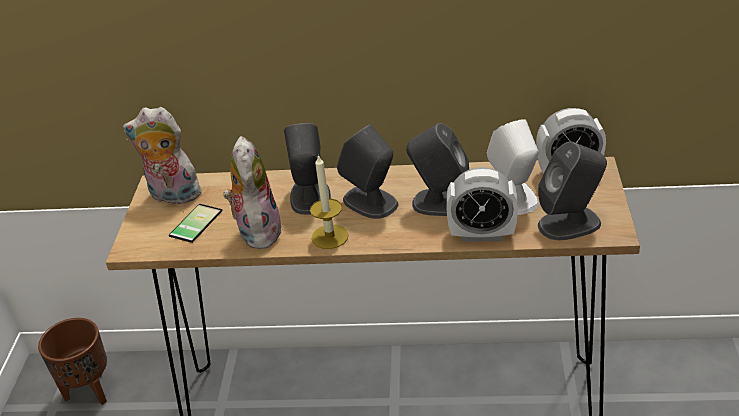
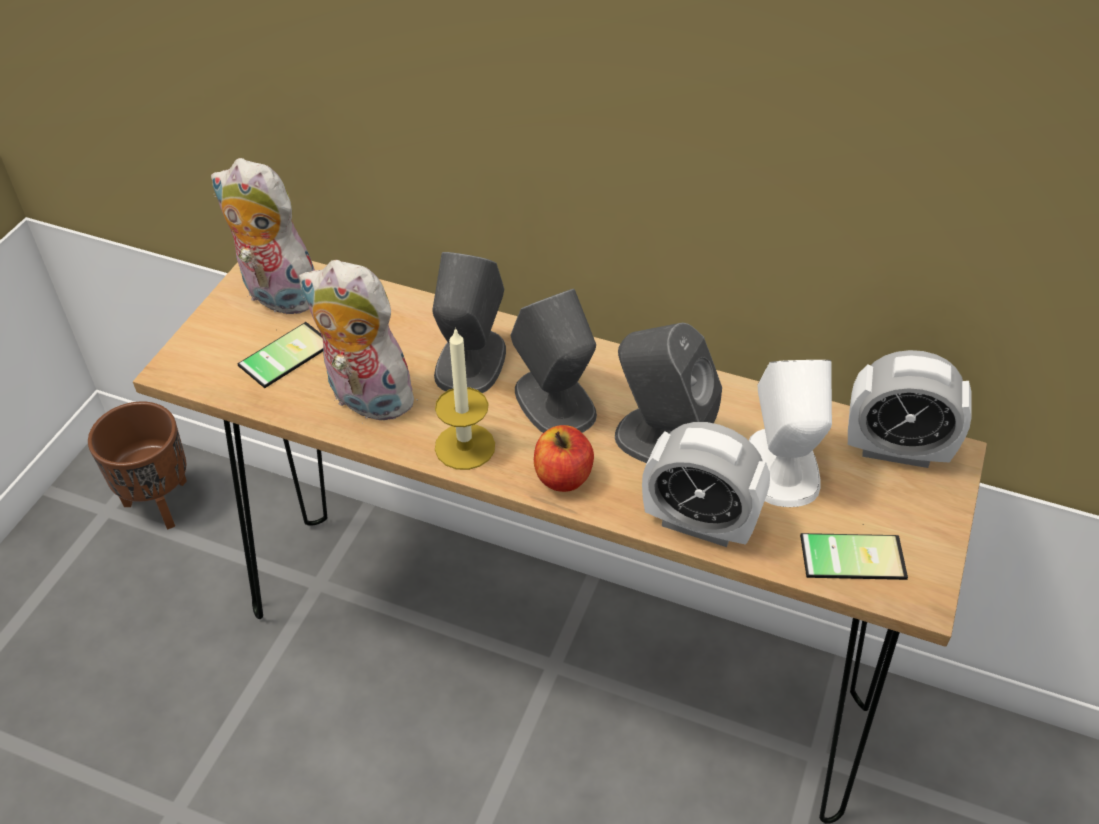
camera: 15 degrees right, 10 degrees up
(257, 231) = (365, 399): plush toy -> plush toy turned 75 degrees counterclockwise
(394, 235) = (563, 476): none -> apple
(570, 224) = (852, 552): grey speaker -> phone

